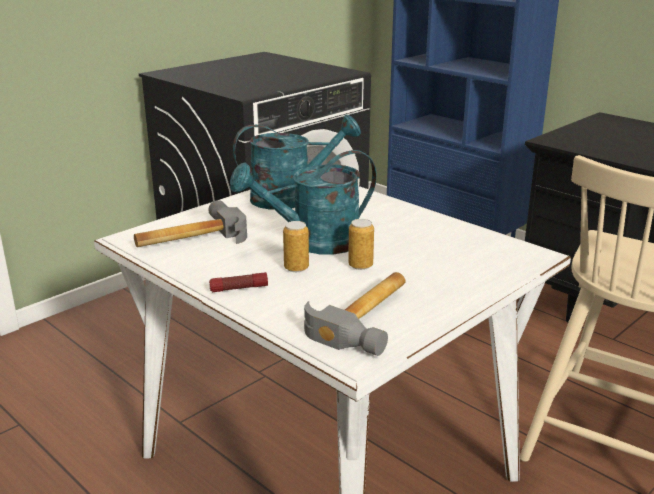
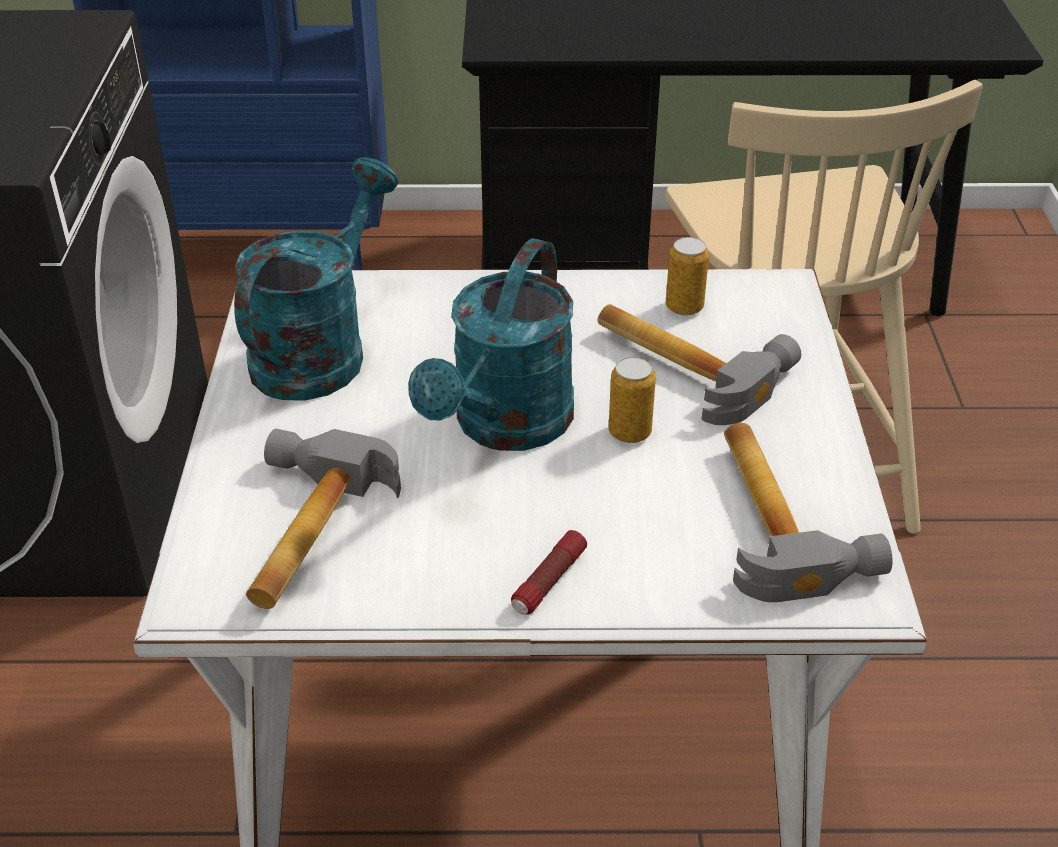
camera: 45 degrees left, 15 degrees up
(296, 268) = (559, 491): can -> can (684, 307)
(432, 257) = (686, 362): none -> hammer

